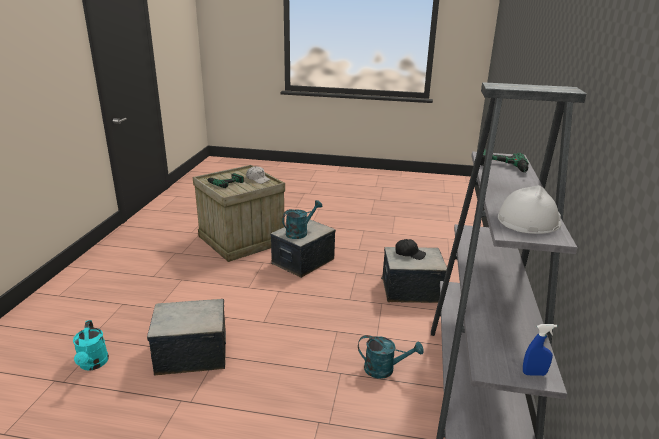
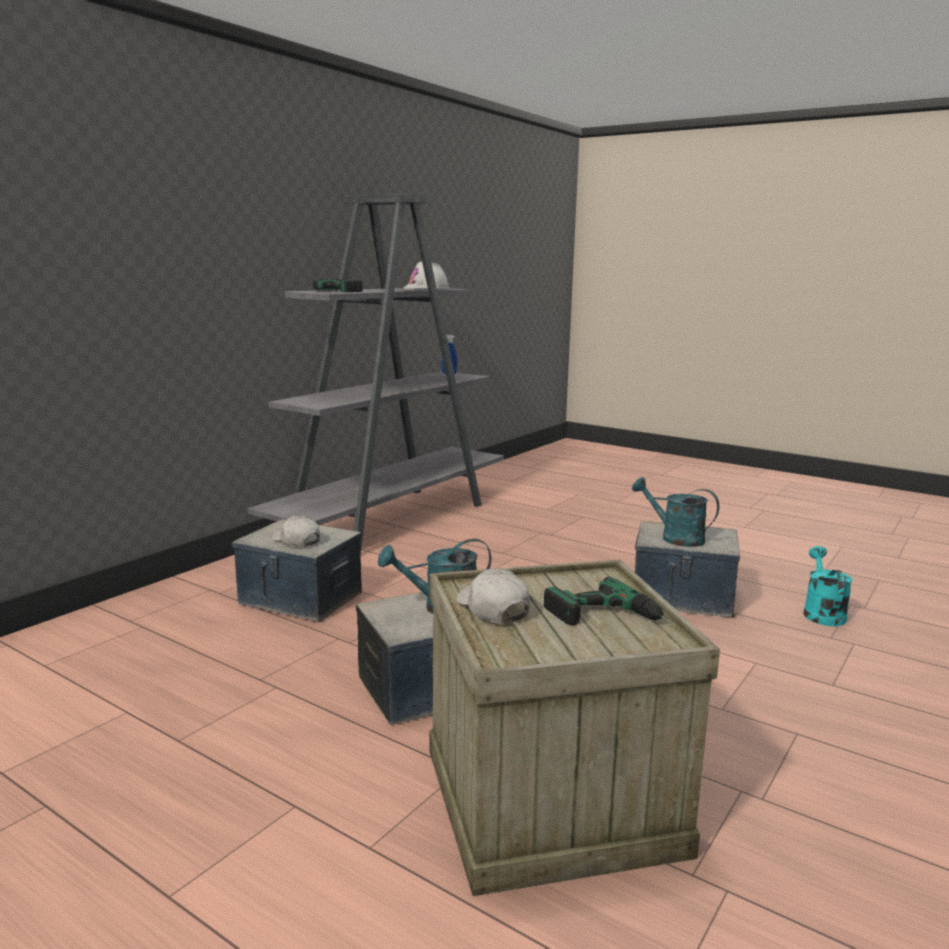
camera: 155 degrees left, 10 degrees down
(384, 369) = (451, 546): turquoise watering can -> turquoise watering can (675, 538)
(409, 253) = (296, 541): black cap -> white cap

